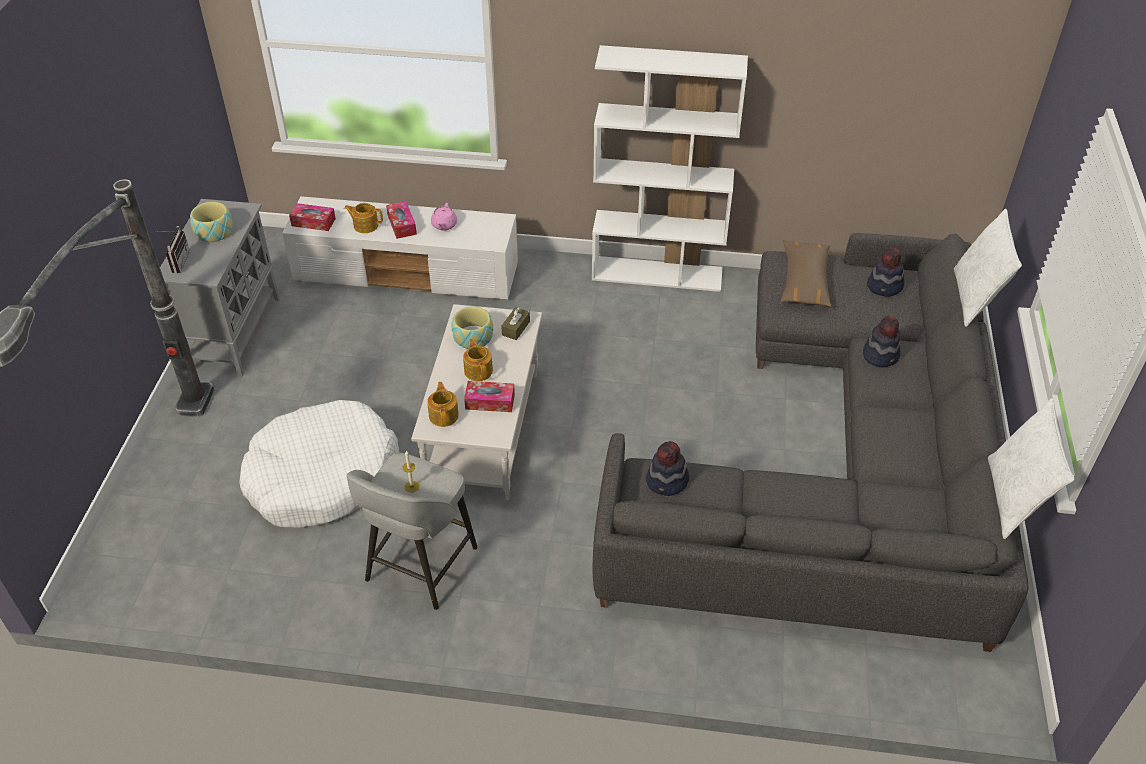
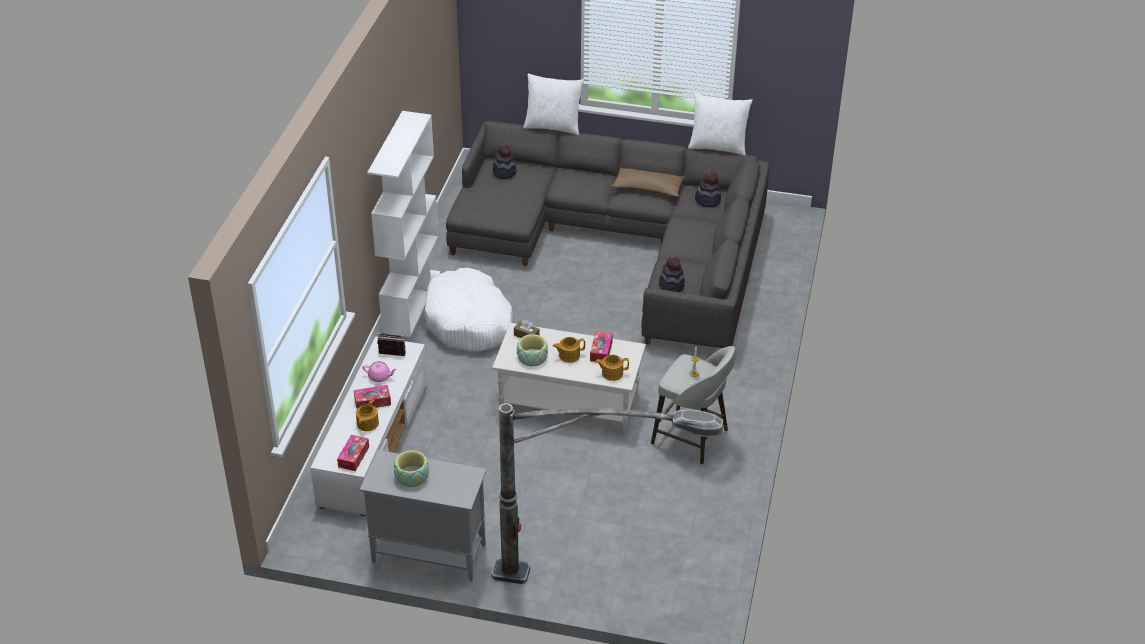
camera: 85 degrees left, 5 degrees down
(177, 262) = (450, 495): radio -> radio (391, 355)
(322, 477) = (605, 489): white dog bed -> white dog bed (469, 322)
(804, 281) = (489, 205): brown pillow -> brown pillow (648, 188)
(881, 355) = (570, 186): hat -> hat (707, 200)

